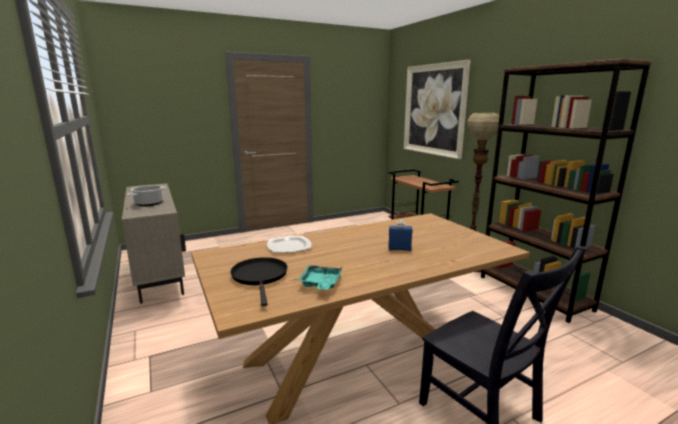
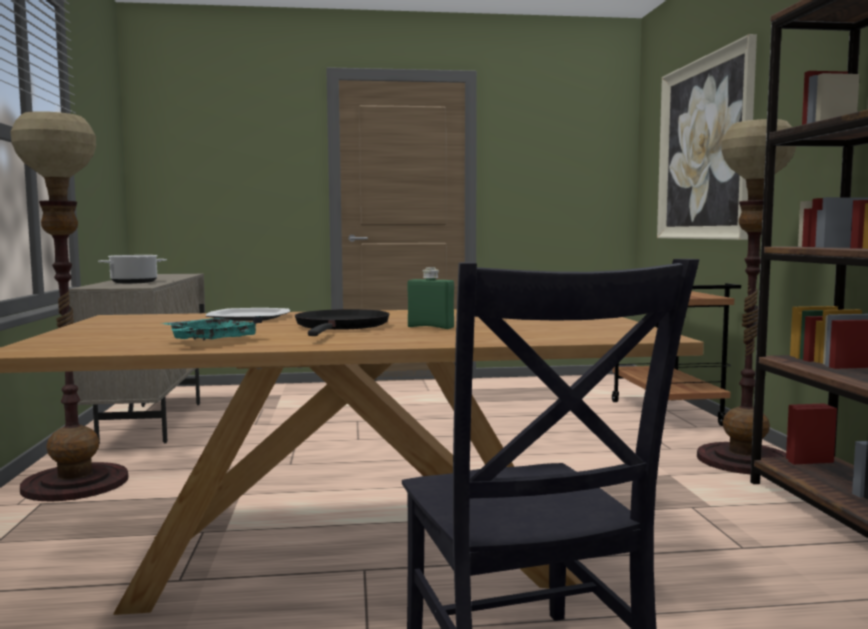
camera: 20 degrees right, 10 degrees down
(157, 336) = (76, 483): none -> floor lamp
(260, 276) = (137, 332): black frying pan -> black frying pan (341, 326)
(399, 249) = (430, 327): blue bottle -> green bottle

